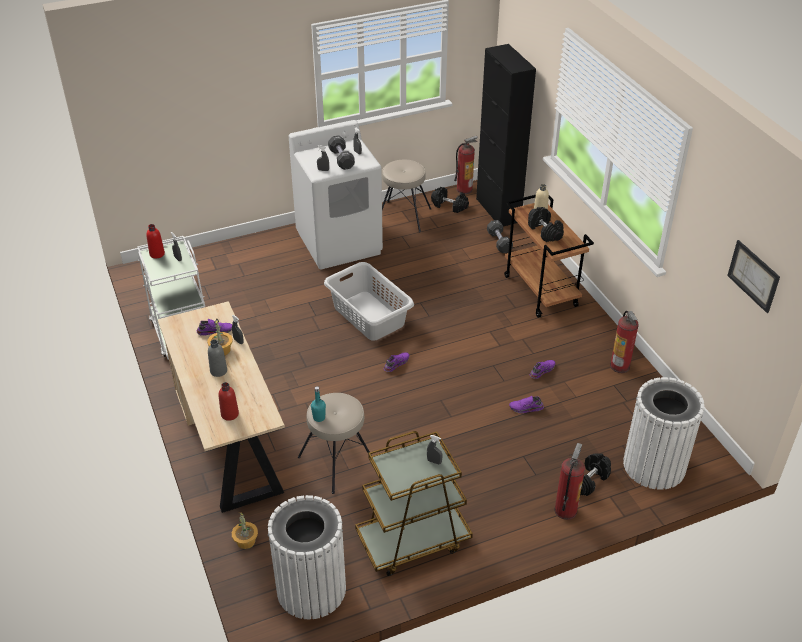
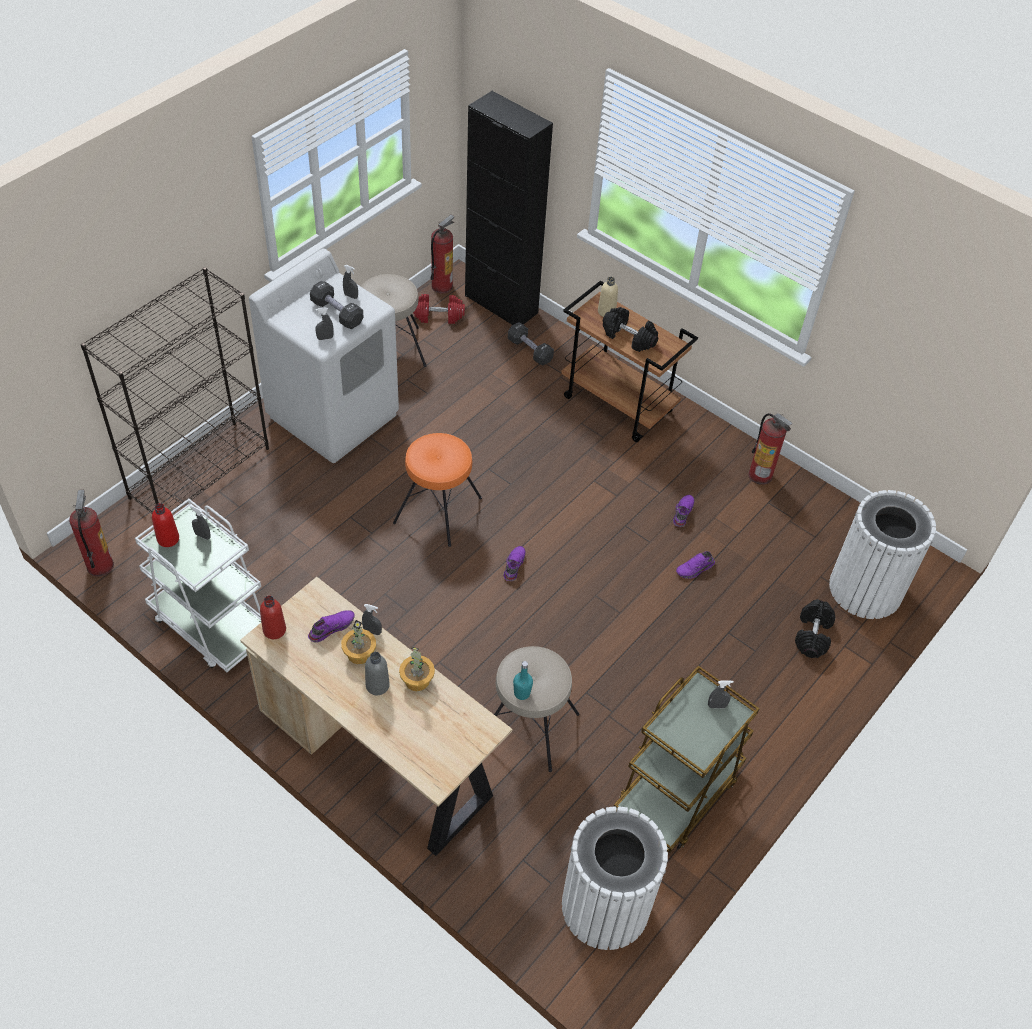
camera: 30 degrees left, 10 degrees up
(230, 414) = (435, 742): red bottle -> red bottle (274, 630)
(235, 250) = (200, 472): none -> black bookcase
(245, 541) = (489, 880): potted plant -> potted plant (417, 680)
(368, 316) = (438, 510): grey laundry basket -> orange stool
(449, 206) = (438, 316): black dumbbell -> red dumbbell
(565, 510) = (810, 682): fire extinguisher -> fire extinguisher (100, 565)
(753, 276) = (966, 355): picture -> none

